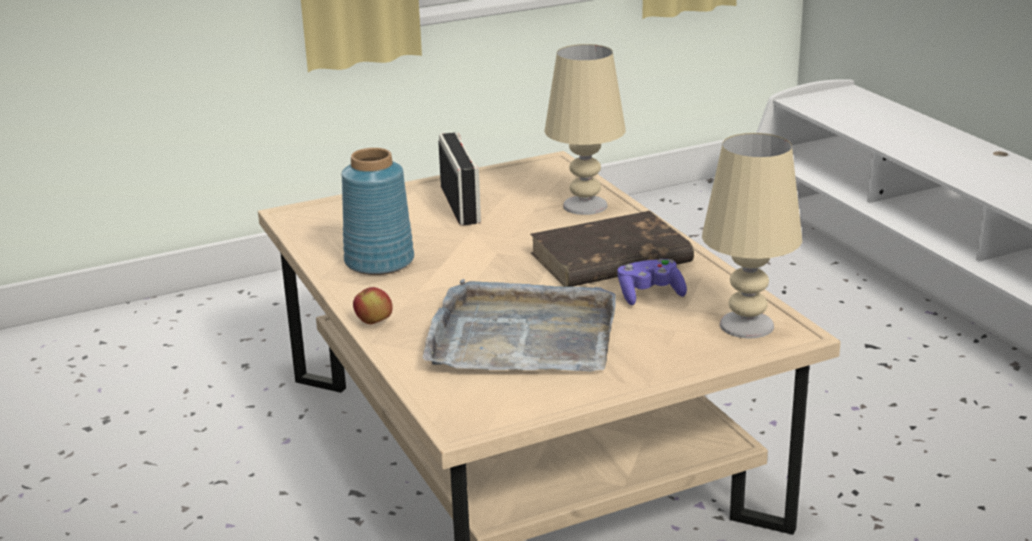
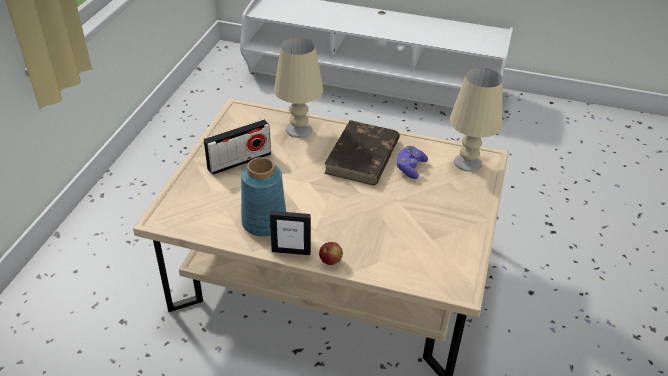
camera: 50 degrees left, 15 degrees up
(354, 295) = (291, 251): none -> picture frame
(460, 205) = (239, 161): radio -> radio turned 120 degrees clockwise
(521, 336) = (402, 225): grey tray -> none

